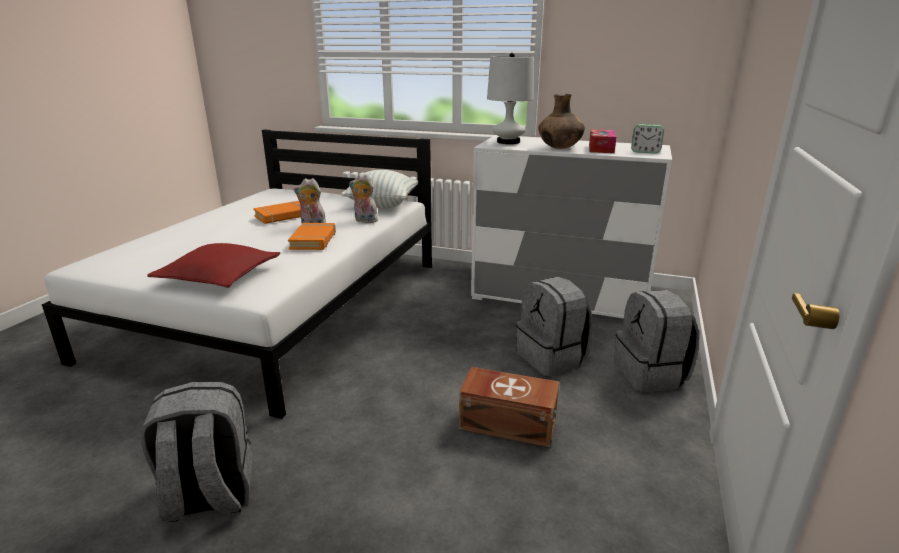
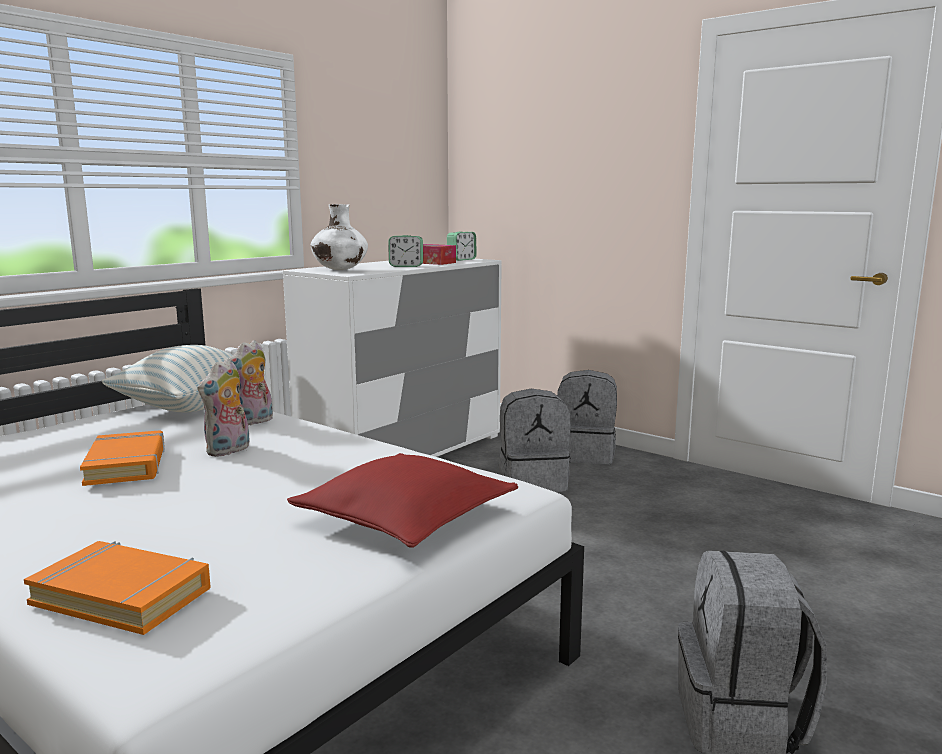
camera: 70 degrees left, 10 degrees down
(313, 240) = (308, 453): orange book -> orange book (122, 596)
(506, 422) = (637, 522): brown storage box -> none
(508, 142) = (340, 270): white table lamp -> white vase
(560, 148) = (406, 266): brown vase -> alarm clock

